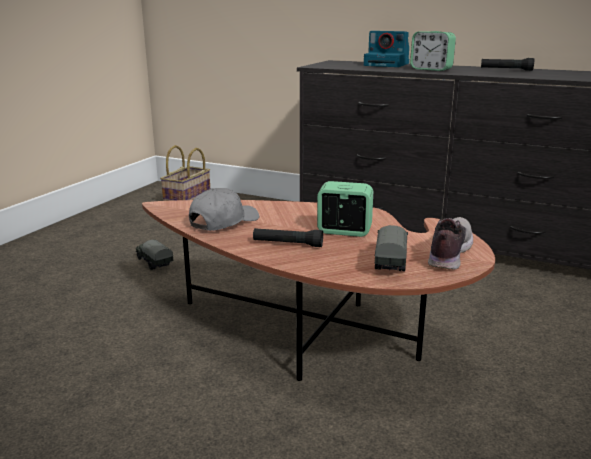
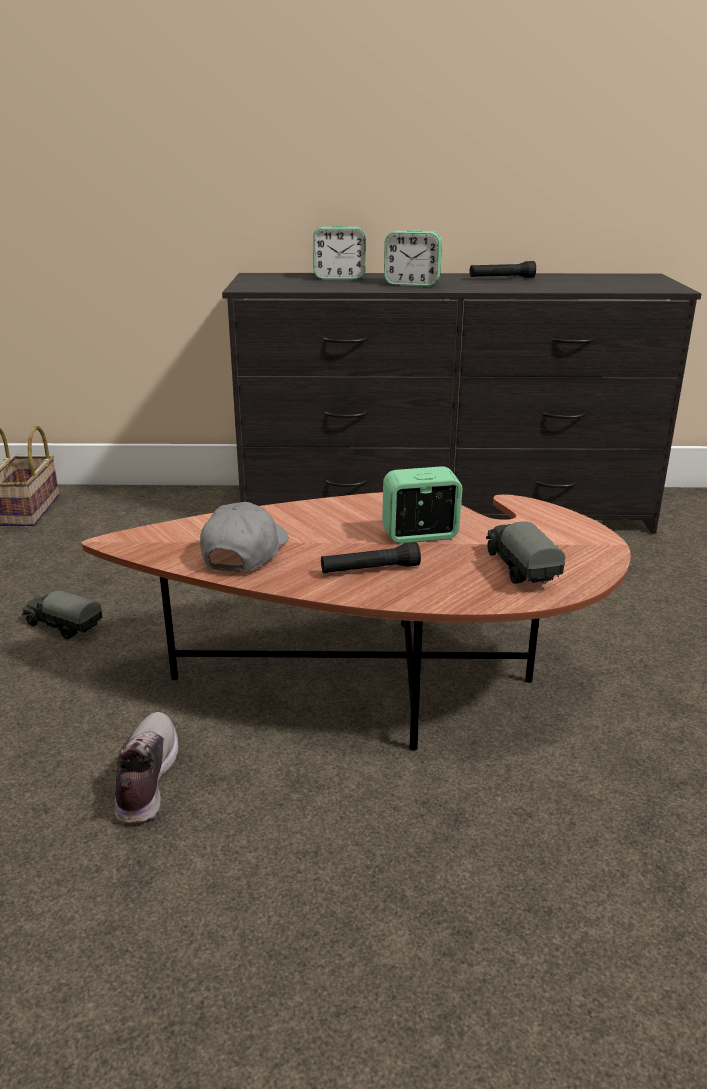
camera: 25 degrees left, 5 degrees up
(388, 64) = (339, 277): camera -> alarm clock
(448, 253) = (568, 542): shoe -> shoe (144, 779)

